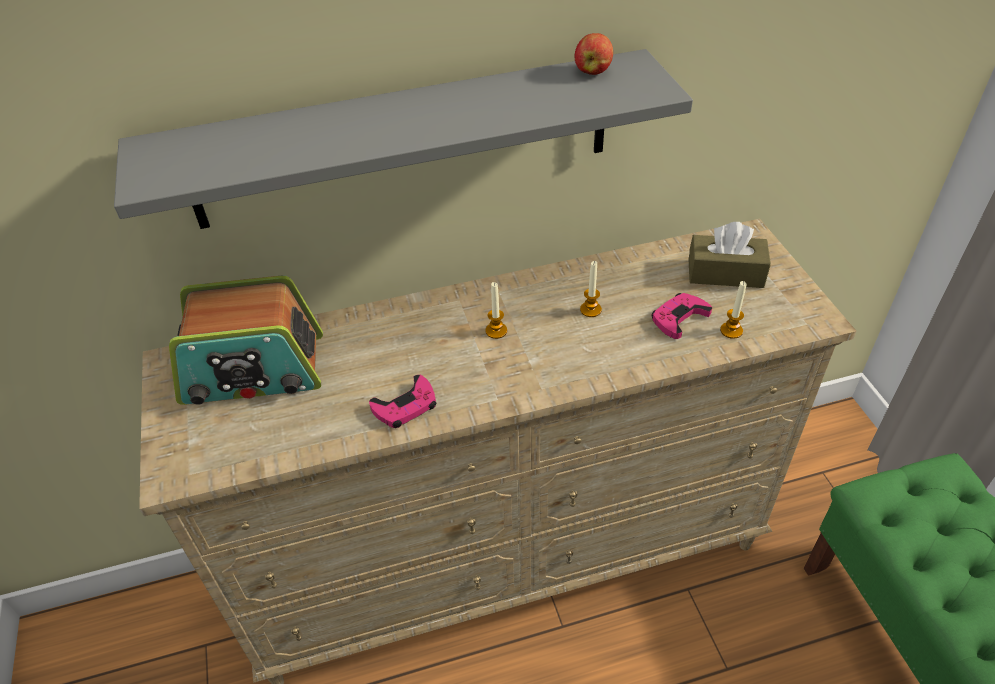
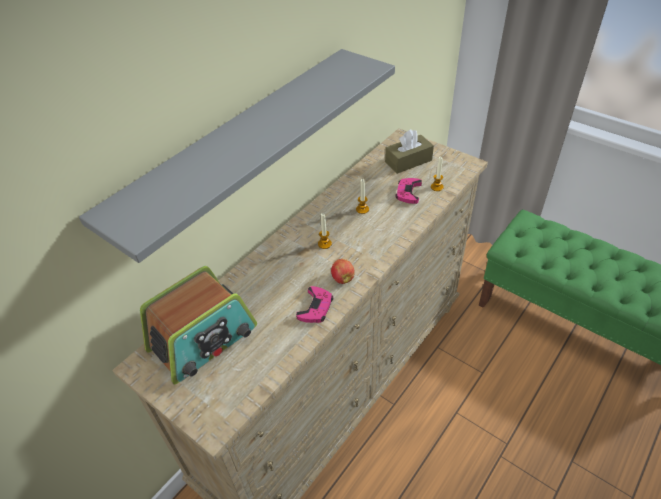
camera: 35 degrees left, 0 degrees up
(593, 71) = (329, 69): apple -> apple (342, 278)

